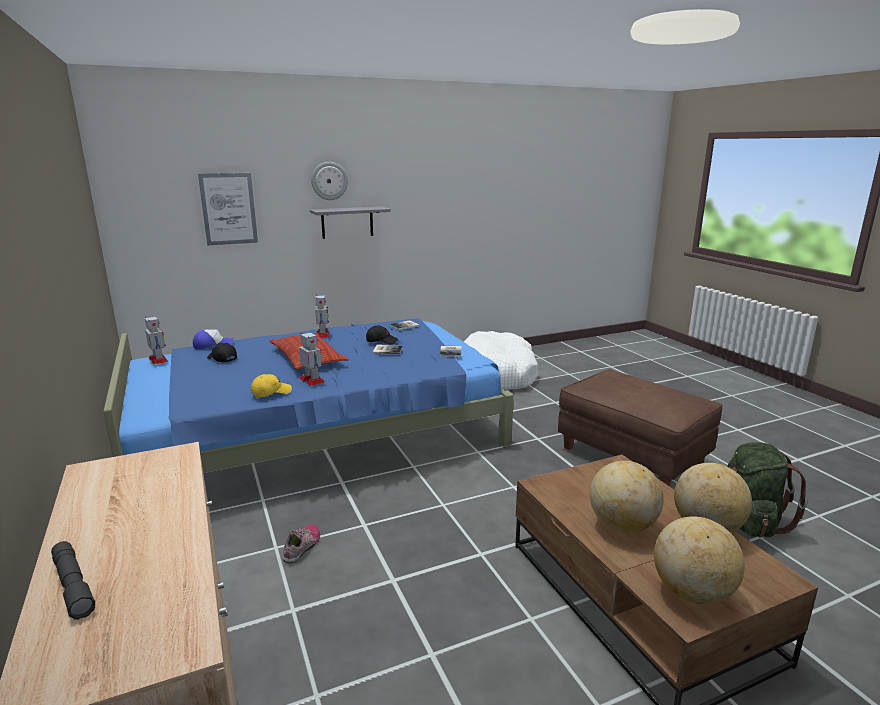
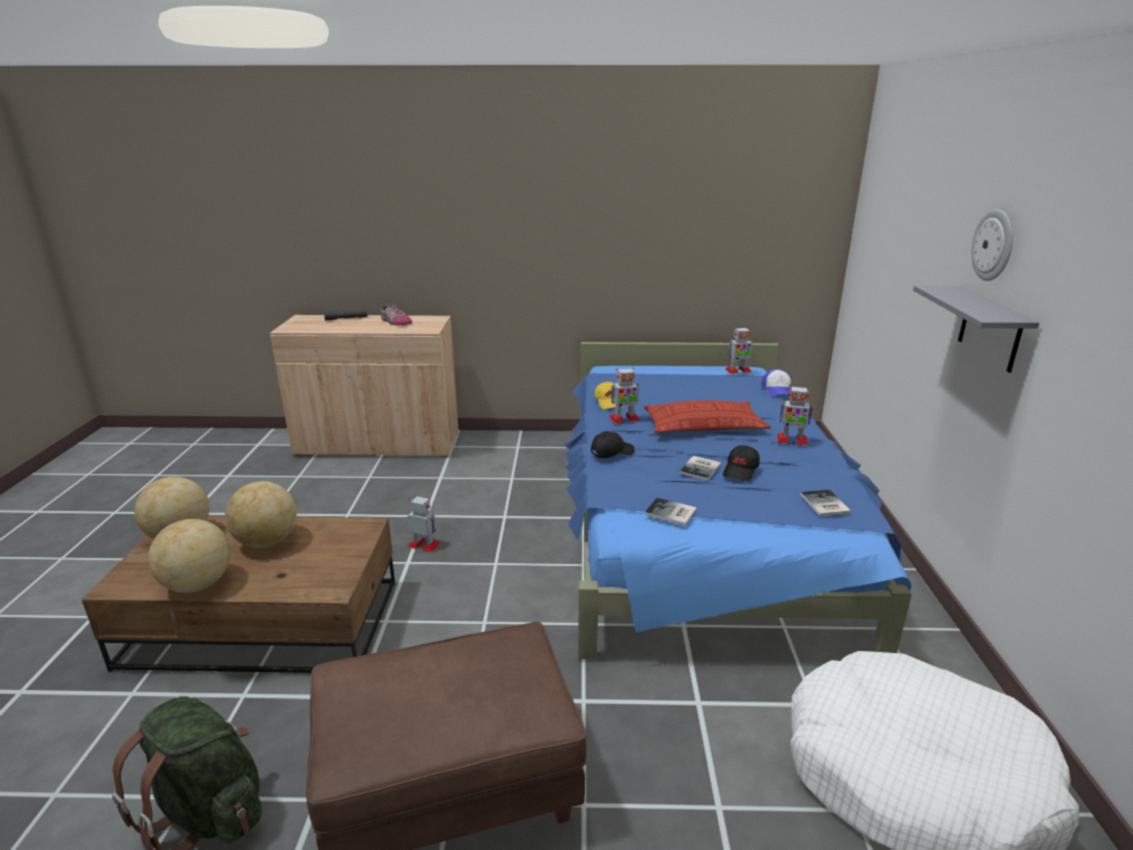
camera: 115 degrees right, 5 degrees up
(222, 359) = (725, 391): black cap -> black cap (612, 452)
(228, 209) = (907, 254): picture -> none
(302, 547) = (501, 488): shoe -> shoe (395, 322)
(447, 556) = (424, 545): none -> toy robot

